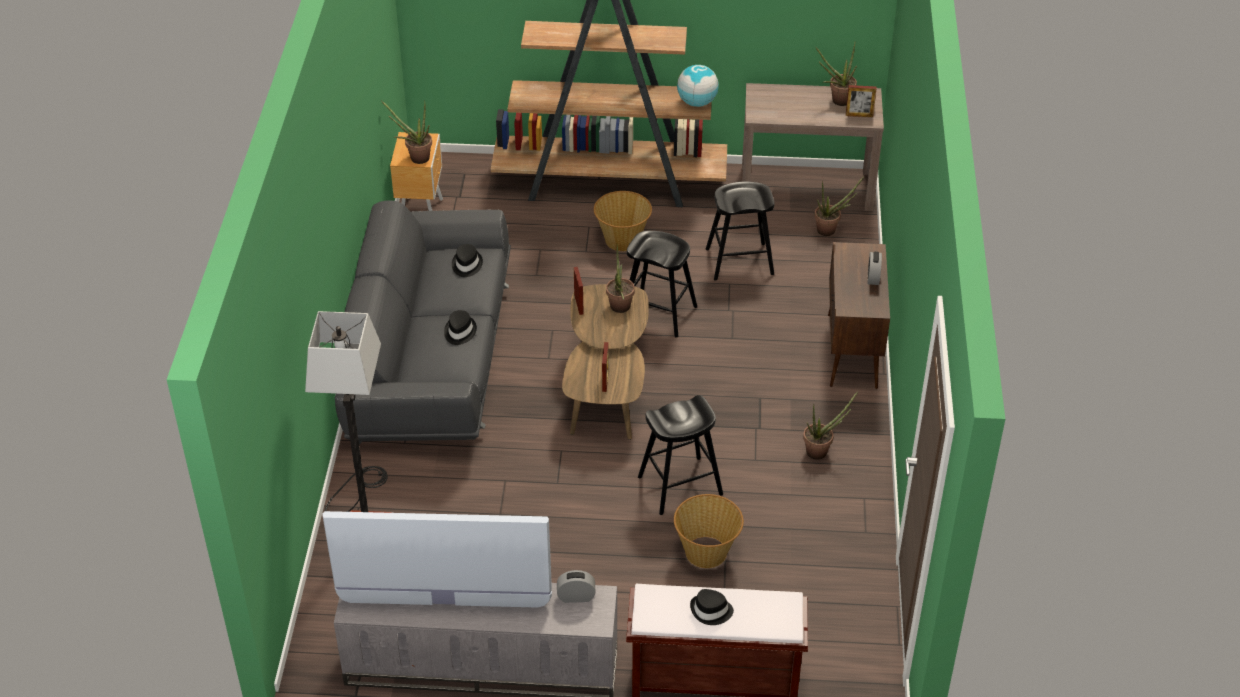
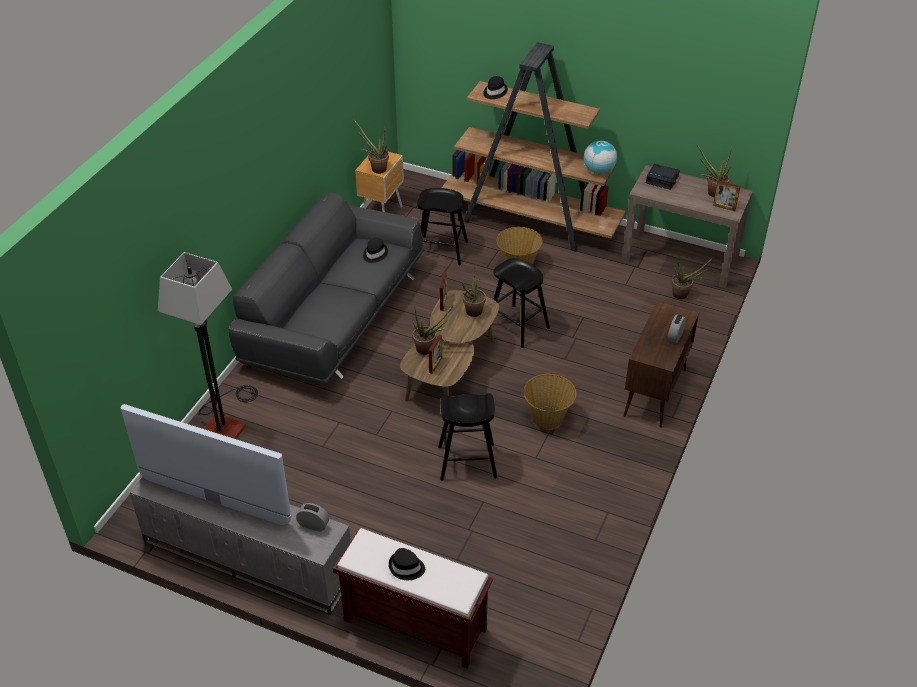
camera: 20 degrees right, 0 degrees up
(459, 332) = (343, 301): black hat -> black hat (494, 92)
(707, 552) = (461, 519): basket -> basket (547, 418)
(739, 262) = (599, 302): black stool -> black stool (441, 250)
(774, 97) = (662, 180): none -> alarm clock
(821, 451) = (591, 465): potted plant -> potted plant (428, 349)

